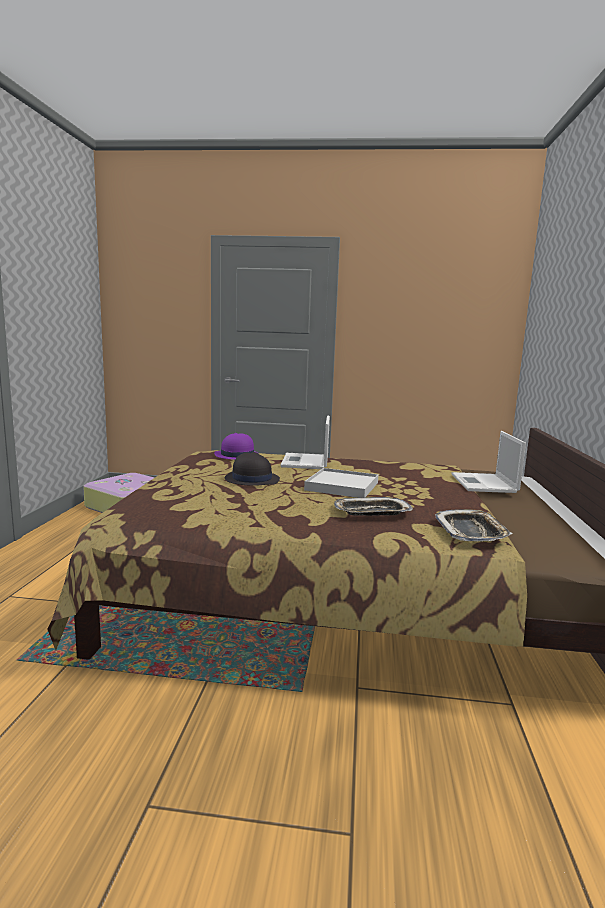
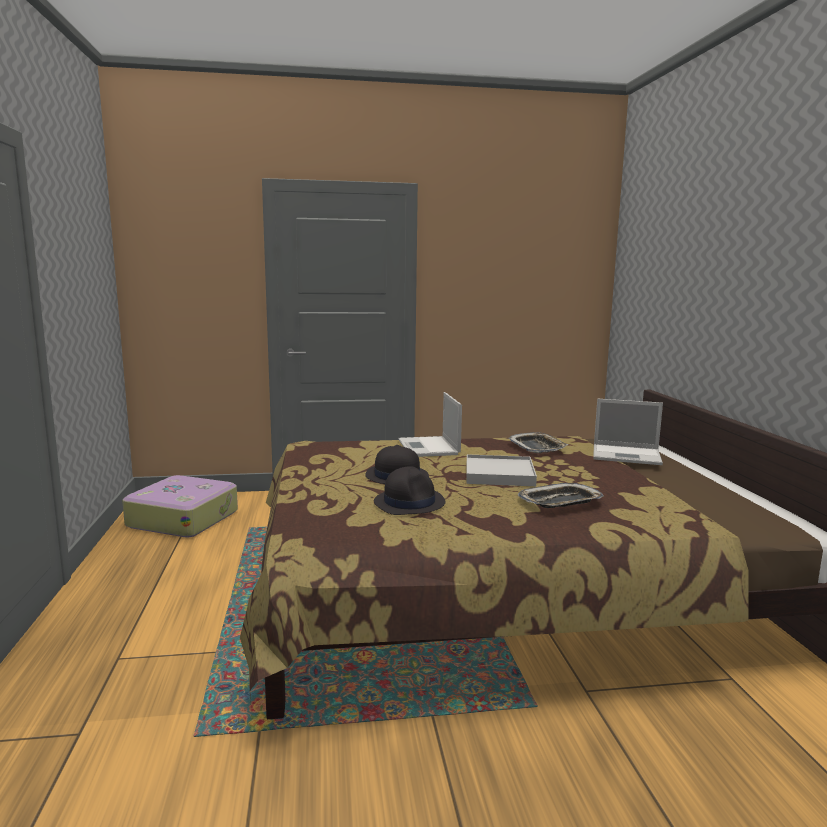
camera: 15 degrees left, 0 degrees up
(237, 455) = (345, 447): purple hat -> none
(238, 498) = (409, 502): none -> black hat
(471, 531) = (670, 512): tray -> tray (537, 447)
(484, 484) = (628, 455): laptop -> laptop turned 60 degrees counterclockwise

